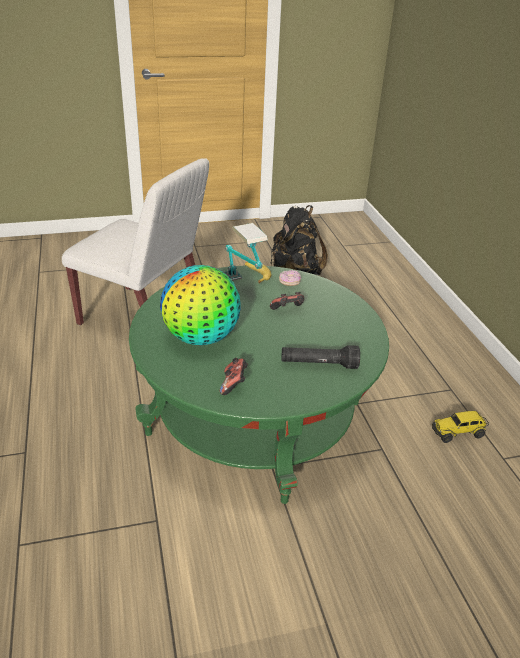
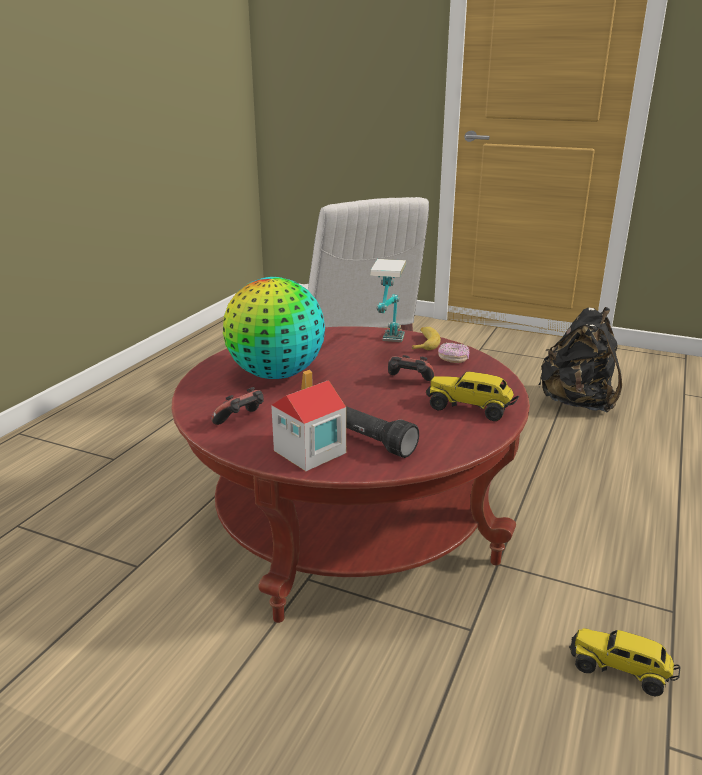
camera: 40 degrees right, 10 degrees down
(255, 418) = (350, 523): green coffee table -> red coffee table
(304, 388) = (309, 452): none -> toy house
(344, 318) = (470, 408): none -> toy truck

